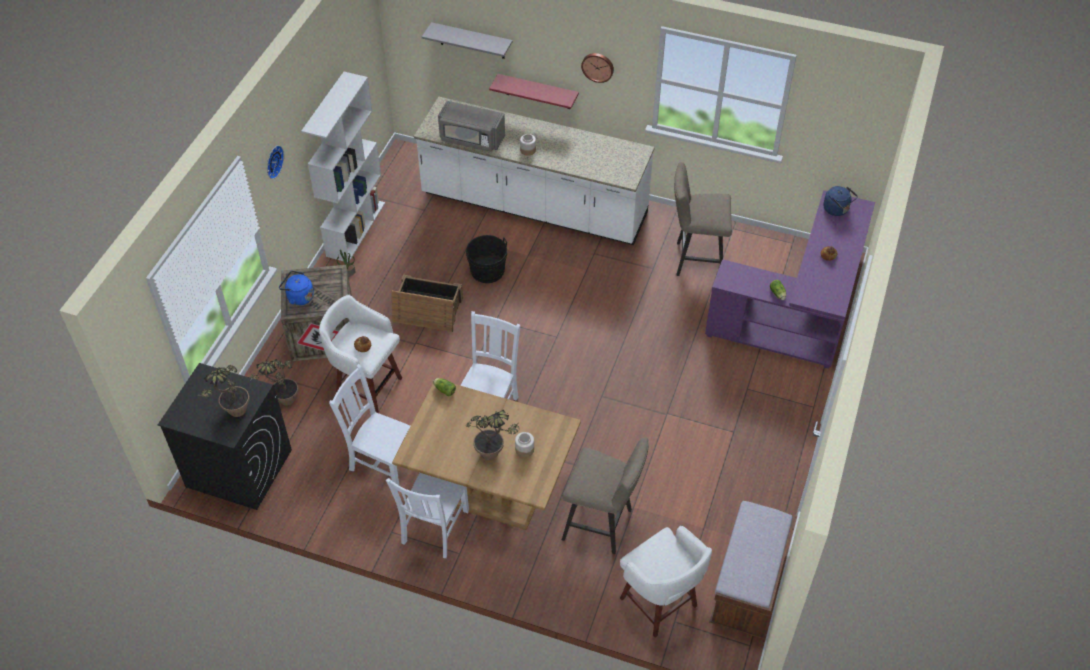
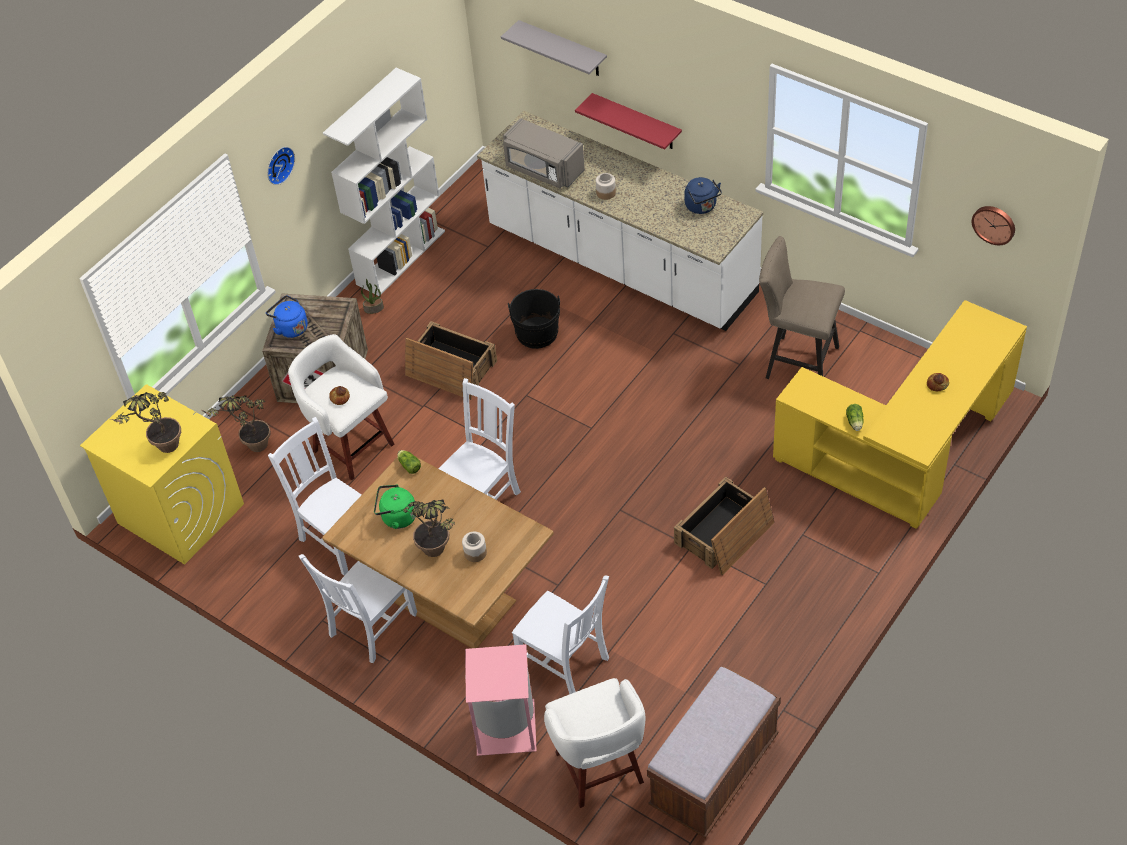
camera: 20 degrees right, 0 degrees up
(238, 468) = (179, 513): black washing machine -> yellow washing machine
(449, 433) = (396, 517): none -> green kettle
(574, 587) = (507, 728): none -> pink trash can
(598, 66) = (702, 102): wall clock -> wall clock (994, 224)
(602, 525) = (565, 663): beige stool -> white chair
(688, 399) = (724, 534): none -> crate
(800, 312) = (906, 451): purple desk -> yellow desk
(837, 210) = (972, 328): blue kettle -> blue kettle (702, 207)

